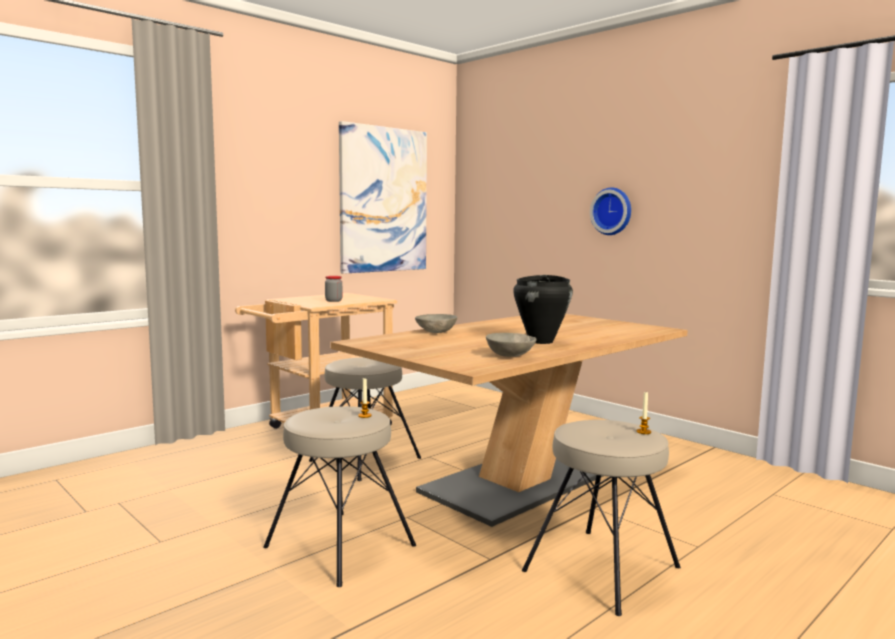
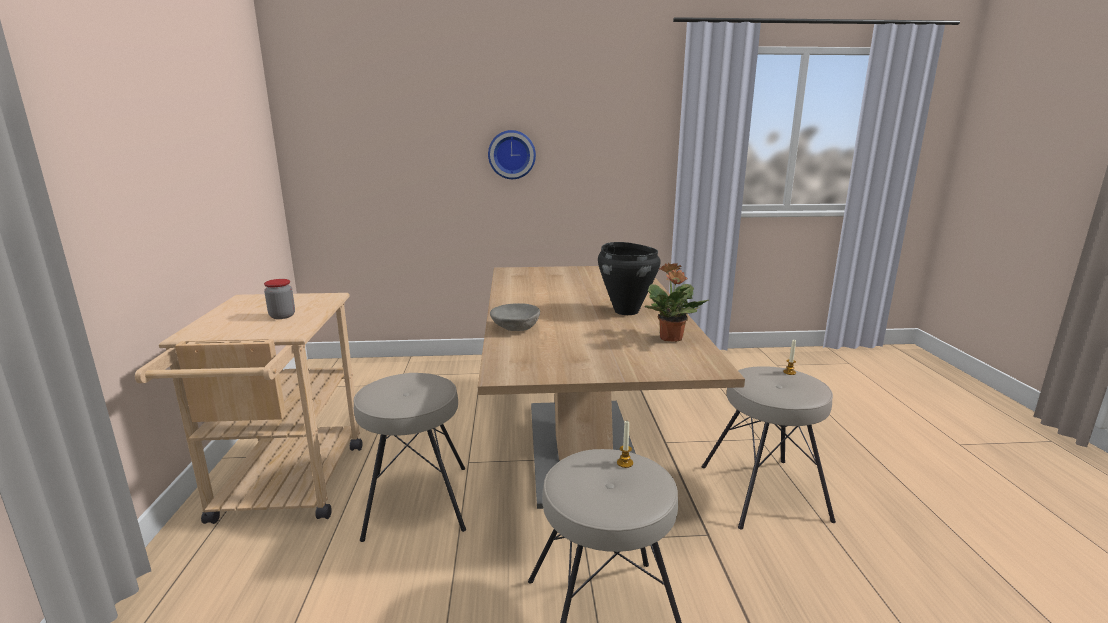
camera: 50 degrees left, 10 degrees up
(383, 200) = (220, 149): picture -> none
(509, 355) = (671, 338): grey bowl -> potted plant

